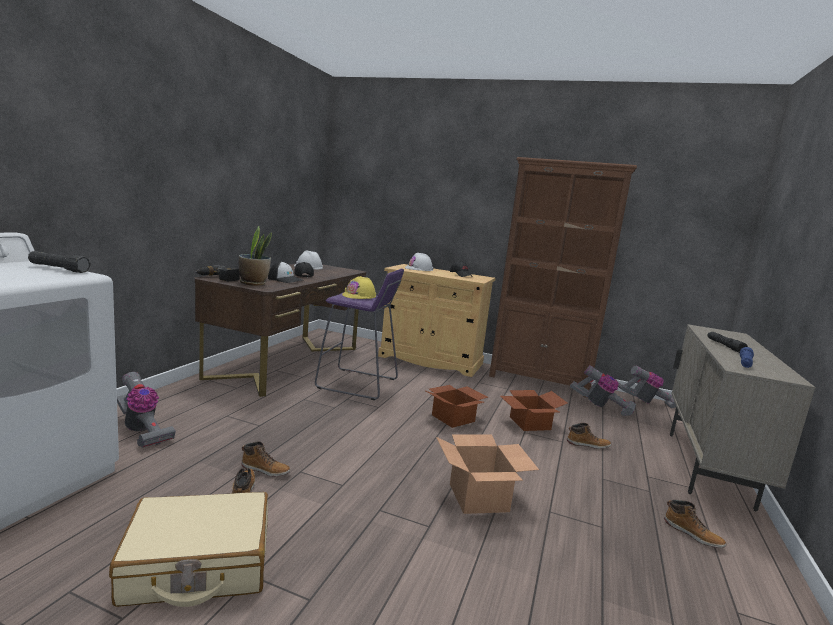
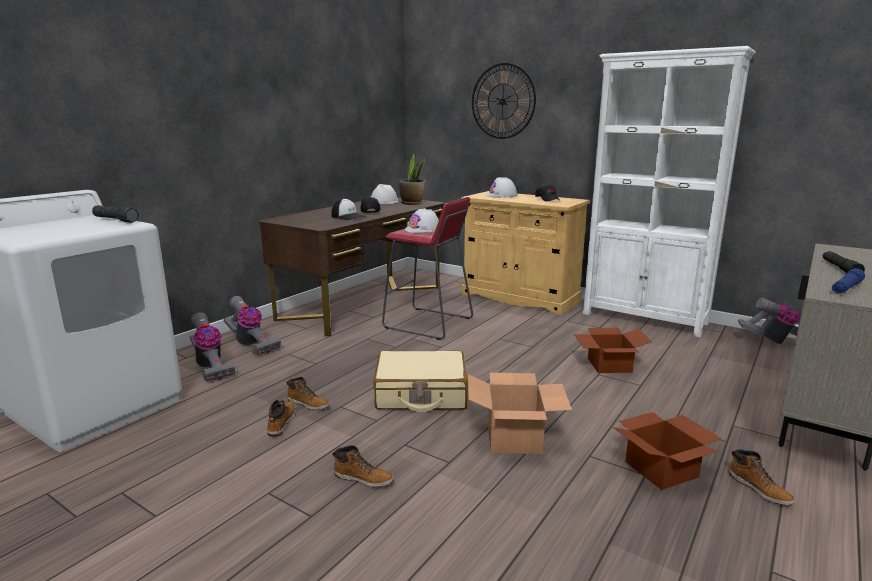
camera: 15 degrees right, 5 degrees up
(198, 564) = (225, 480): beige suitcase -> beige suitcase (421, 394)
(217, 278) = (281, 220): power drill -> none
(253, 283) = (313, 222): potted plant -> potted plant (412, 203)
(357, 384) = (428, 323): purple stool -> red stool
(359, 295) = (423, 229): yellow hard hat -> white hard hat
(421, 187) = (502, 101): none -> wall clock
(454, 418) = (521, 359): cardboard box -> cardboard box (663, 469)
(540, 381) = (645, 318): brown bookcase -> white bookcase
(587, 444) = (671, 389): boot -> boot (363, 478)
(601, 406) = (712, 347): vacuum cleaner -> vacuum cleaner (251, 344)

